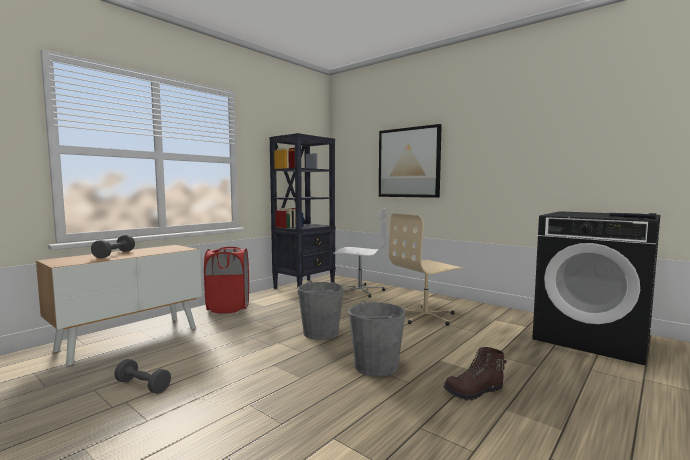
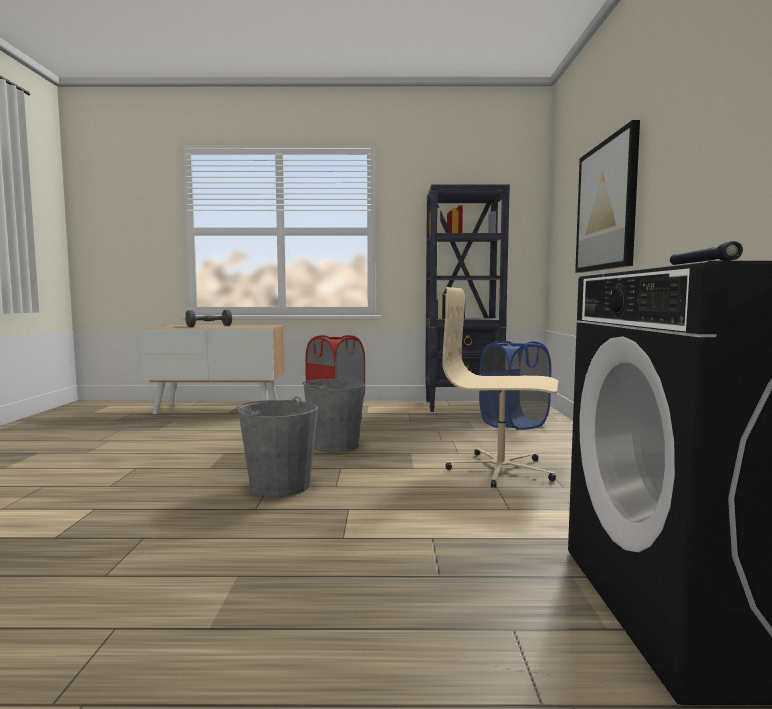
camera: 50 degrees right, 0 degrees up
(143, 386) = (138, 436): grey dumbbell -> none
(359, 291) = (513, 424): white office chair -> blue laundry basket
(474, 392) = (271, 547): brown boot -> none

